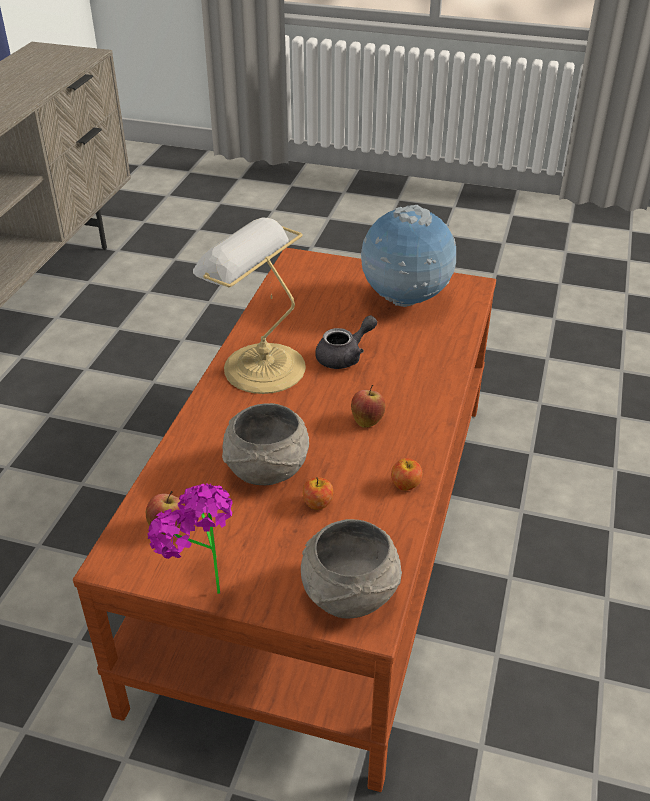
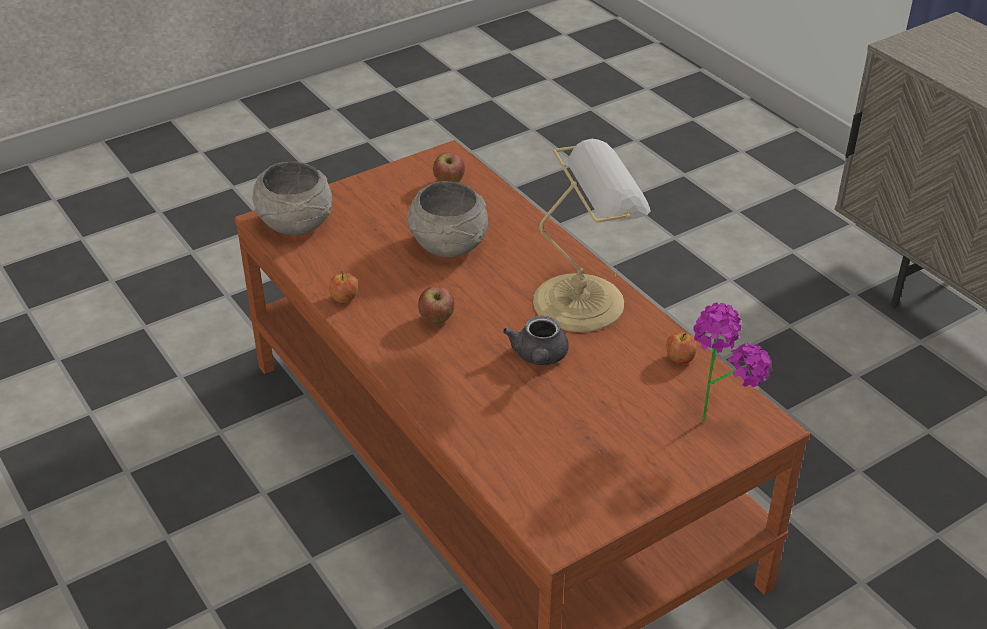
camera: 130 degrees right, 0 degrees up
(201, 589) = (381, 175): potted plant -> potted plant (716, 413)
(318, 503) = (385, 250): apple -> apple (680, 358)
(405, 301) = (587, 458): globe -> none

